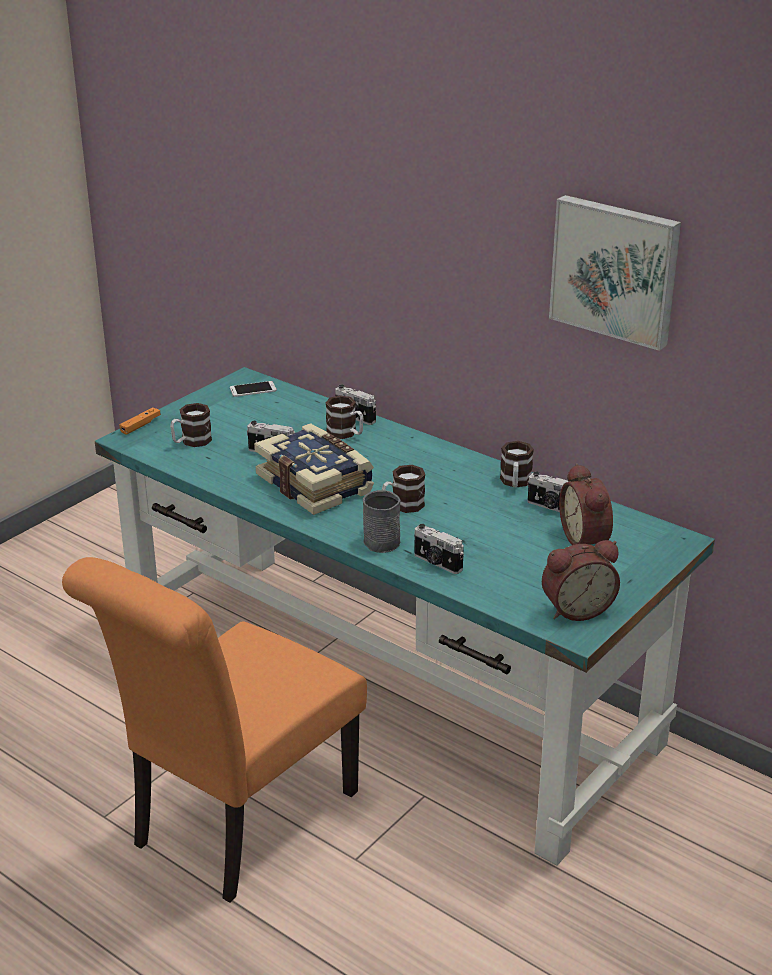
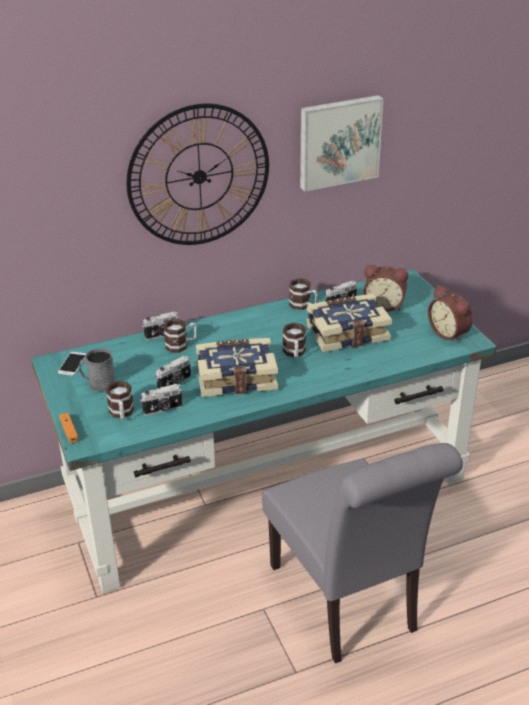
camera: 60 degrees left, 5 degrees up
(235, 825) = (348, 604): orange chair -> grey chair
(379, 539) = (326, 374): grey mug -> grey mug (98, 383)
(432, 235) = (199, 176): none -> wall clock
(437, 563) = (369, 362): camera -> camera (163, 409)
(487, 529) = (347, 332): none -> book
(576, 608) = (449, 333): alarm clock -> alarm clock turned 135 degrees clockwise

